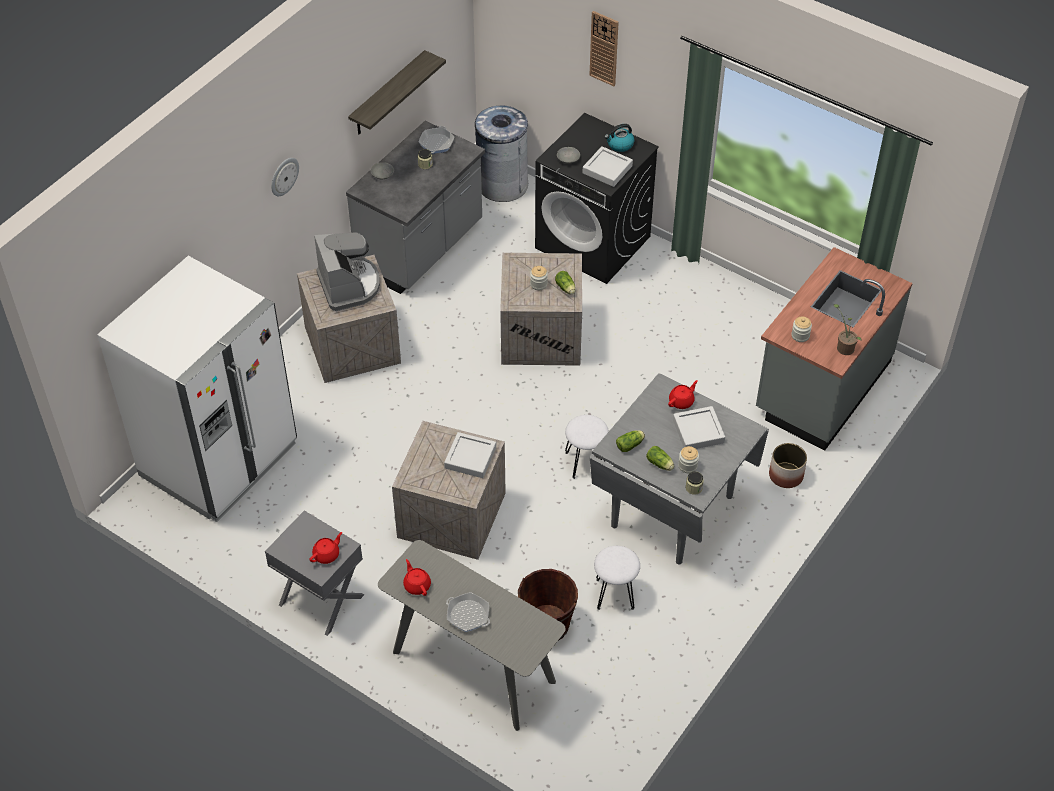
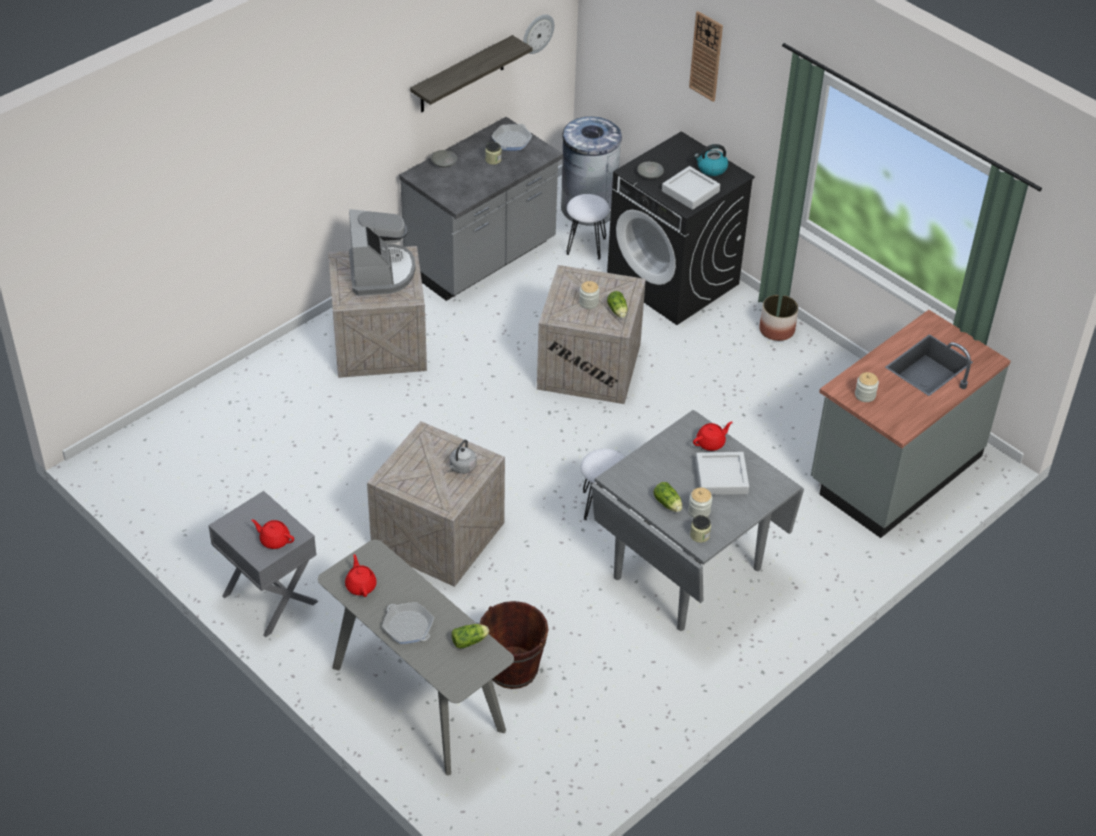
camera: 10 degrees right, 5 degrees down
(219, 460) = (202, 437): white fridge -> none
(284, 176) = (323, 137): wall clock -> wall clock (537, 33)
(327, 554) = (274, 540): red teapot -> red teapot turned 120 degrees counterclockwise
(470, 458) = (462, 467): grey tray -> grey kettle
(614, 594) = (598, 649): white stool -> white stool (585, 246)
(631, 445) = (640, 479): lettuce -> lettuce (470, 641)
(786, 475) = (829, 557): planter -> planter (777, 330)
(844, 346) = (913, 414): potted plant -> none

